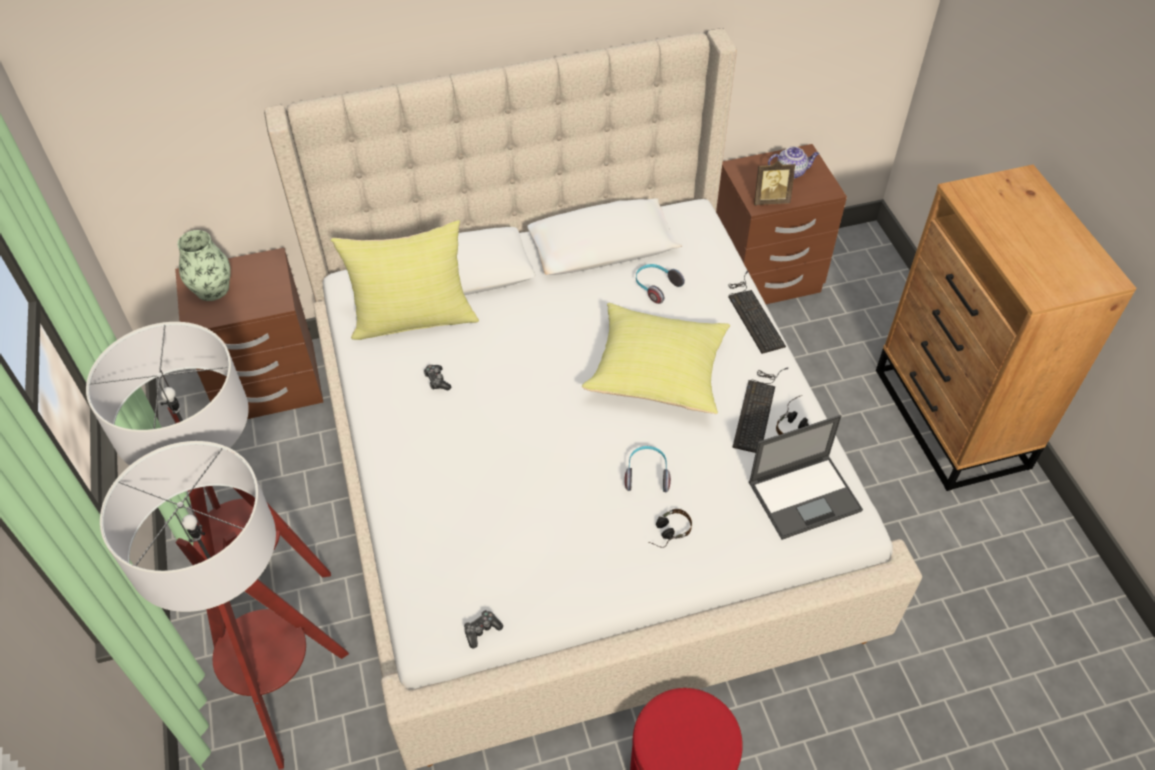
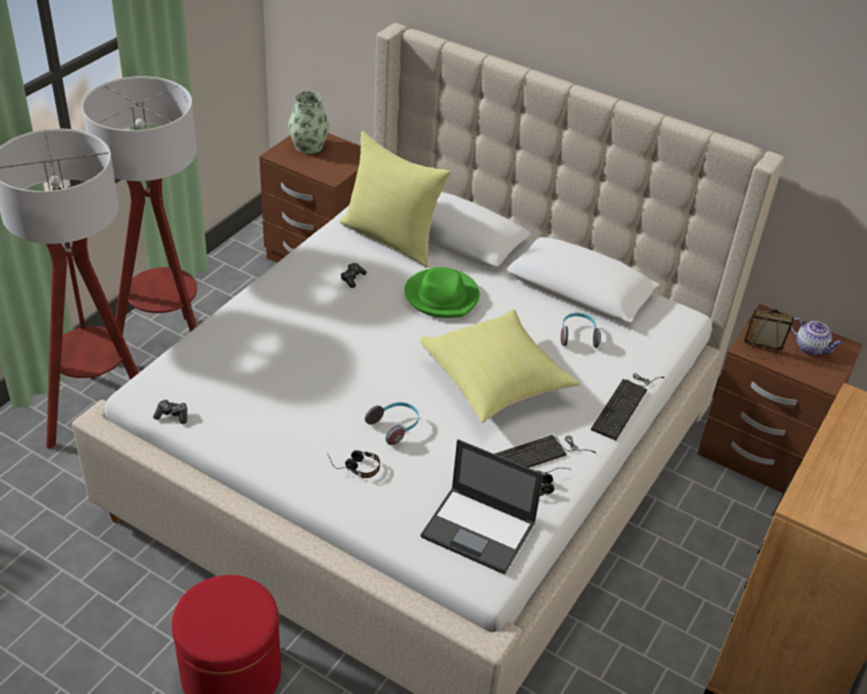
camera: 45 degrees right, 10 degrees down
(524, 336) = (442, 296): none -> green hat
(770, 200) = (761, 352): picture frame -> picture frame turned 150 degrees clockwise

